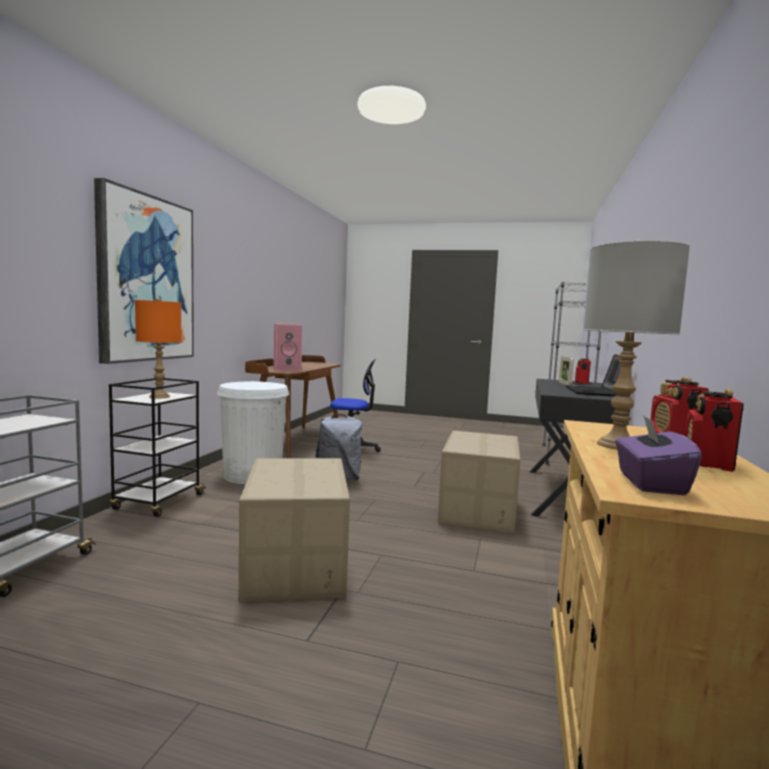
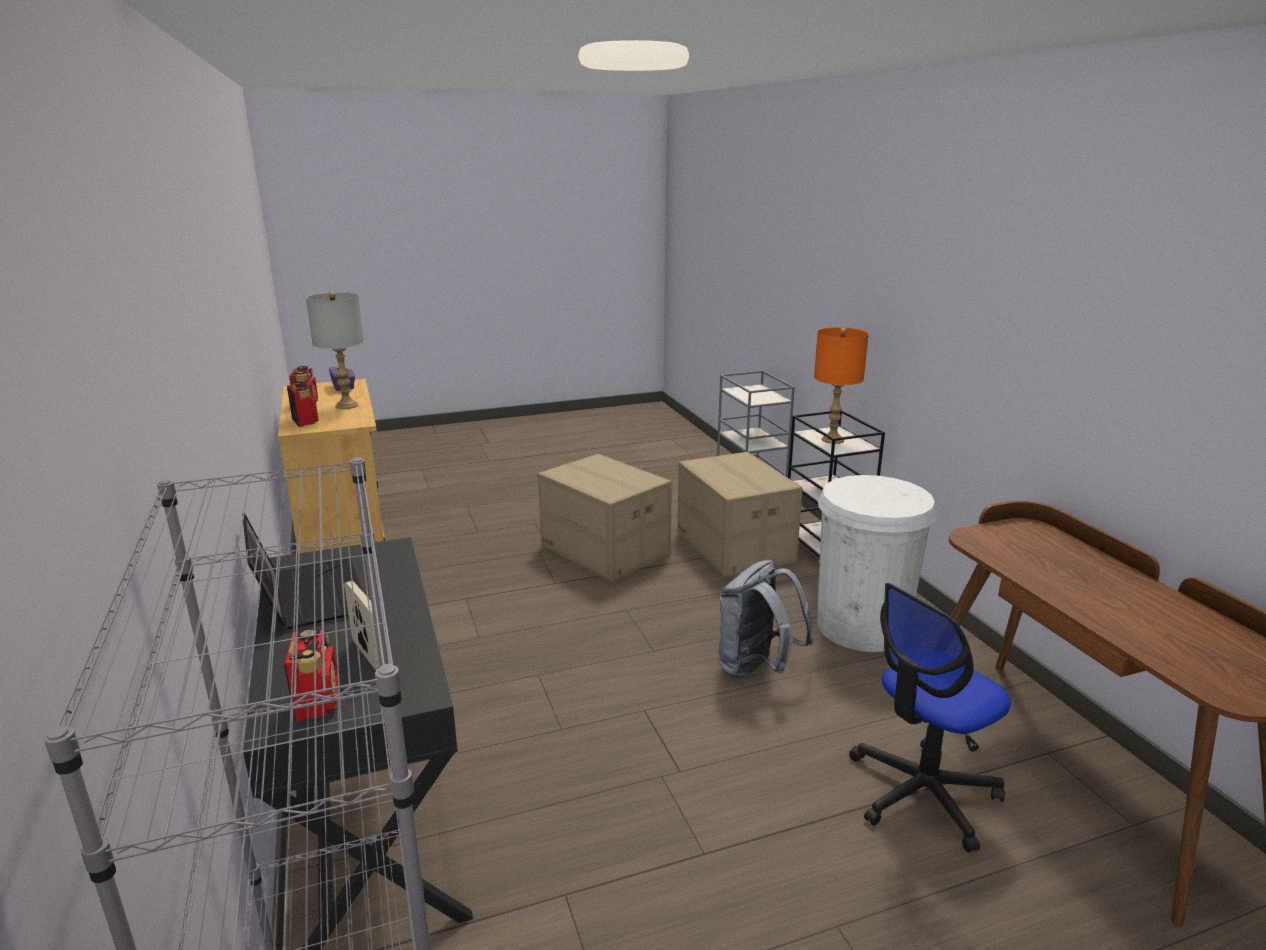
camera: 145 degrees right, 15 degrees up
(146, 279) = (903, 307): picture -> none
(288, 369) = (1039, 559): pink speaker -> none
(478, 511) = (507, 688): cardboard box -> cardboard box (733, 547)

